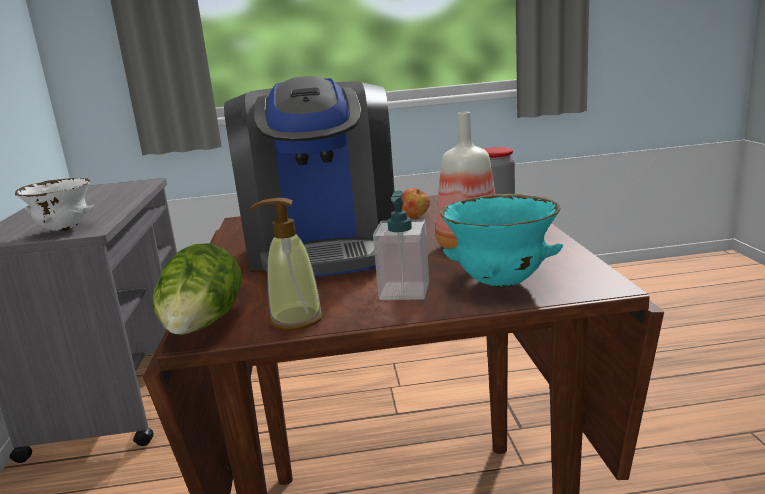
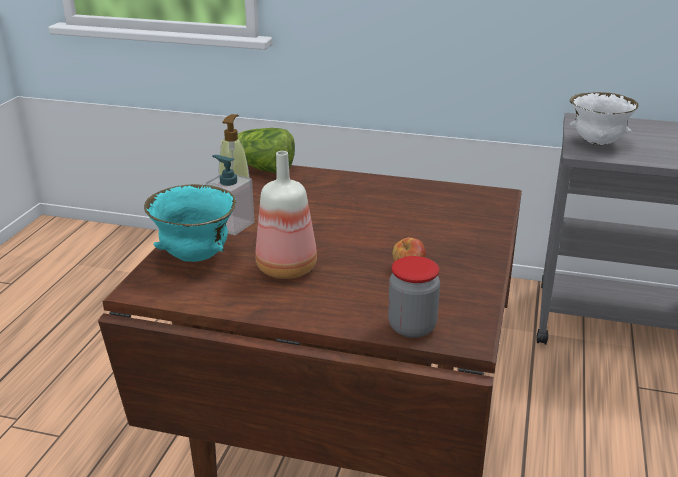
camera: 110 degrees right, 10 degrees up
(324, 248) = (361, 215): coffee machine -> none

